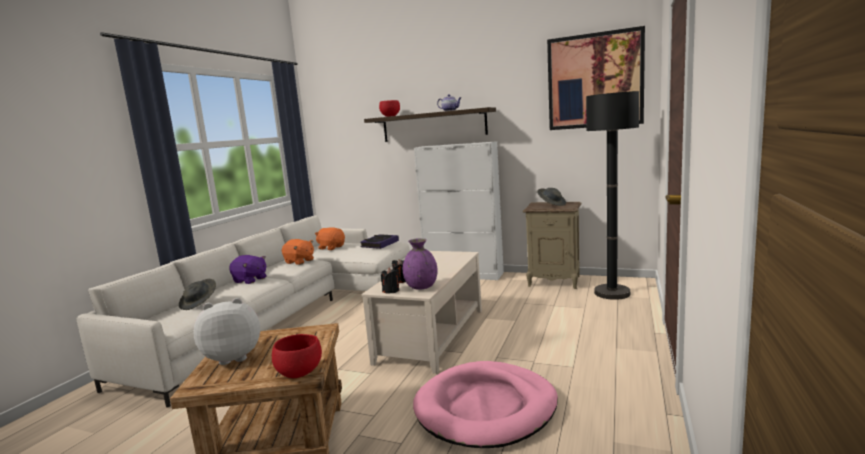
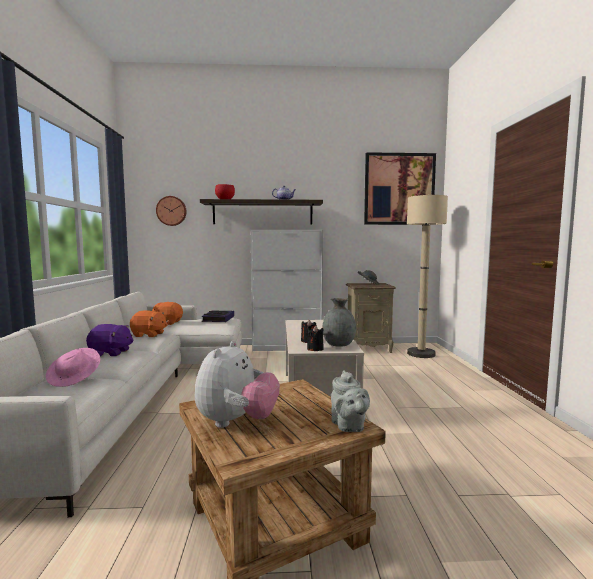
camera: 25 degrees left, 5 degrees down
(199, 303) = (75, 378): grey hat -> pink hat
(234, 357) = (237, 422): plush toy -> plush toy turned 150 degrees clockwise
(300, 373) = (349, 426): red bowl -> grey teapot
(347, 131) = (171, 211): none -> wall clock
(421, 287) = (339, 345): purple vase -> grey vase
(486, 408) = (440, 449): pink dog bed -> none
(612, 293) = (421, 354): black floor lamp -> beige floor lamp

